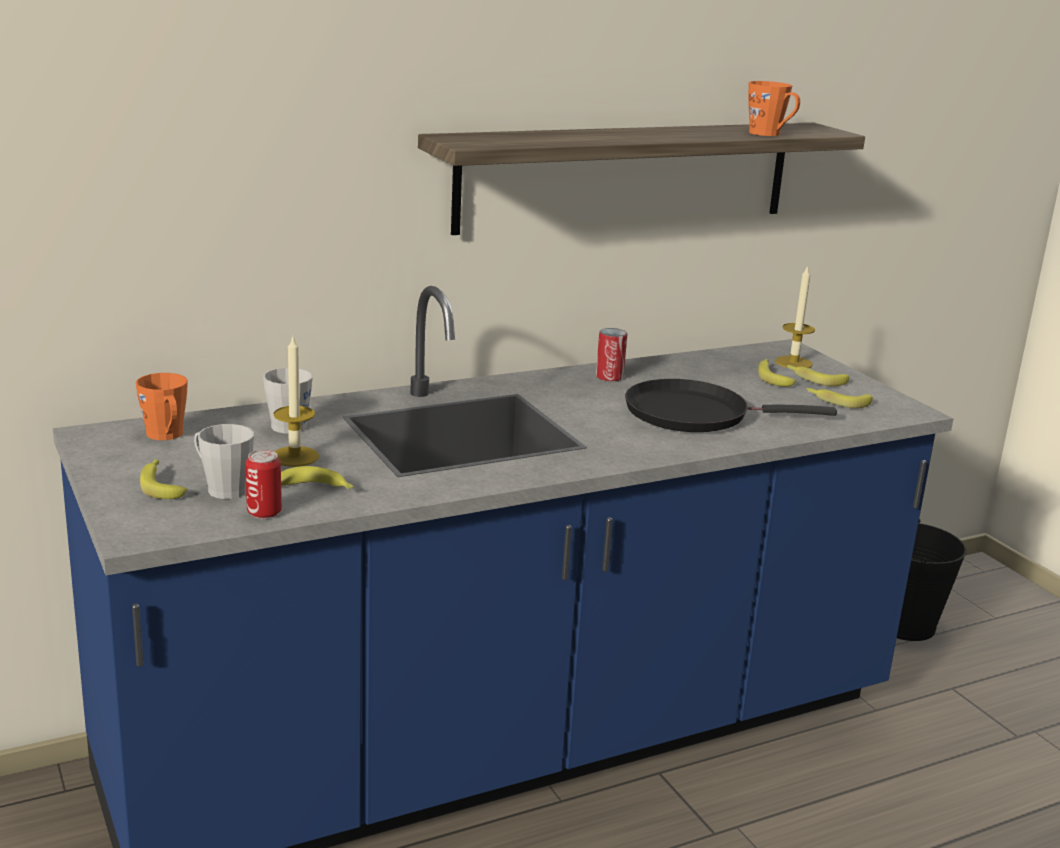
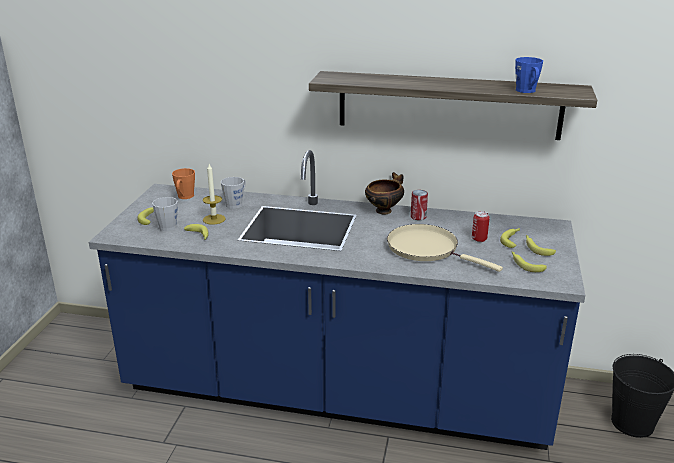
camera: 40 degrees right, 5 degrees up
(264, 512) = (164, 240): can -> can (479, 239)
(547, 379) = (384, 210): none -> bowl
(694, 414) = (427, 249): black frying pan -> beige frying pan
(770, 134) = (527, 91): orange mug -> blue mug
(793, 363) = (542, 235): candle -> none

